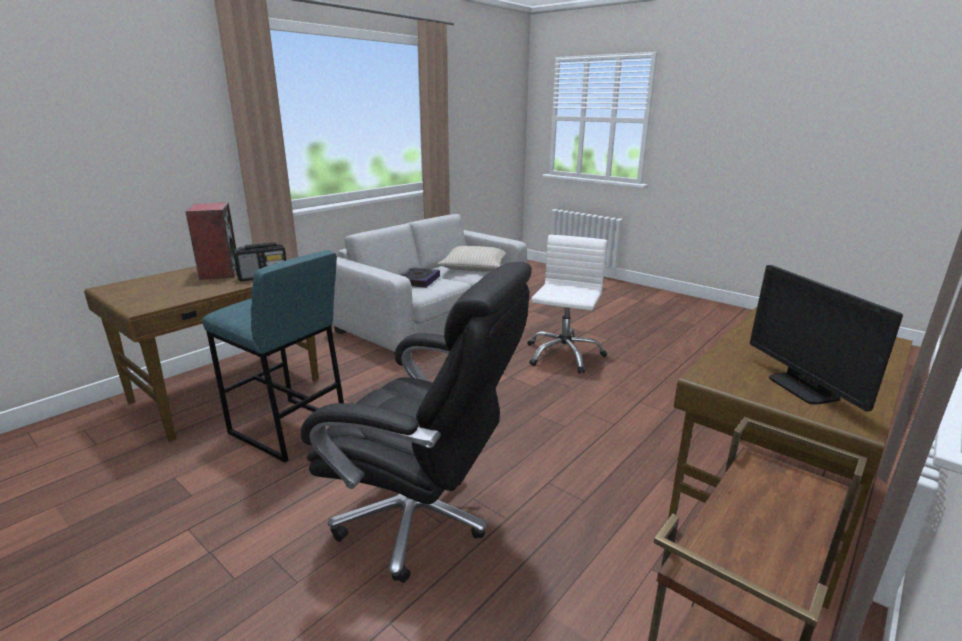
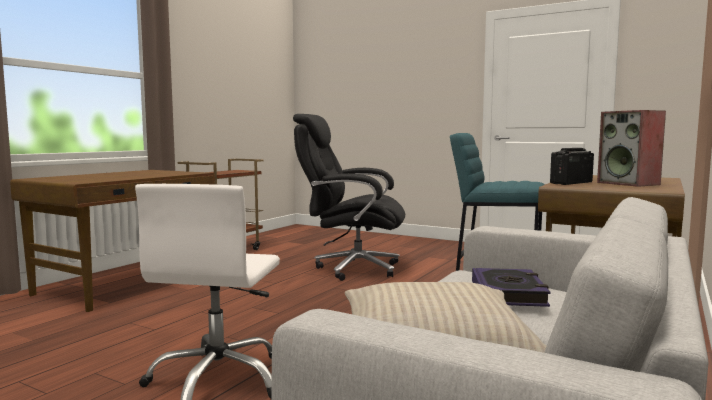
camera: 170 degrees right, 15 degrees down
(803, 388) = (152, 172): monitor -> none

